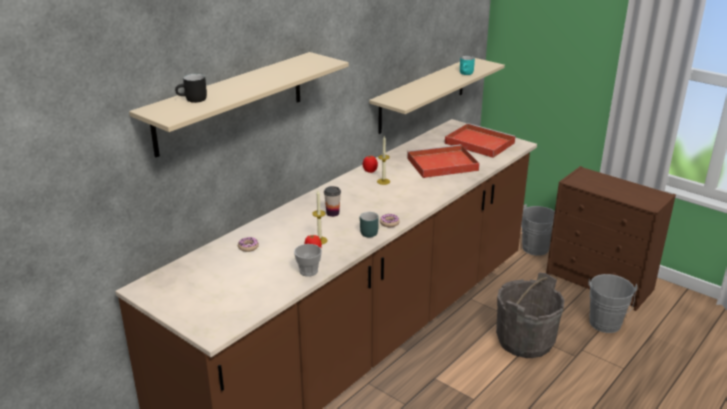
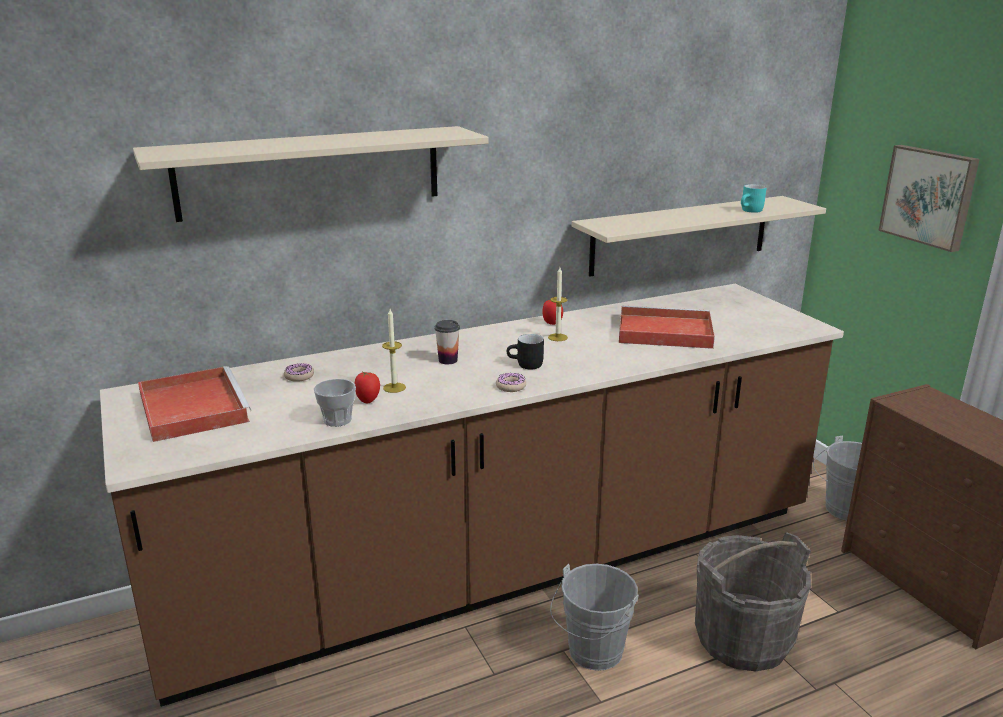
camera: 25 degrees right, 5 degrees down
(193, 100) = (220, 146): black mug -> black mug (526, 365)
(366, 232) = (466, 391): turquoise mug -> none
(478, 143) = (746, 316): red tray -> red tray (192, 407)
(565, 52) = (929, 196): none -> picture
(605, 325) = (901, 657): grey bucket -> grey bucket (592, 654)

